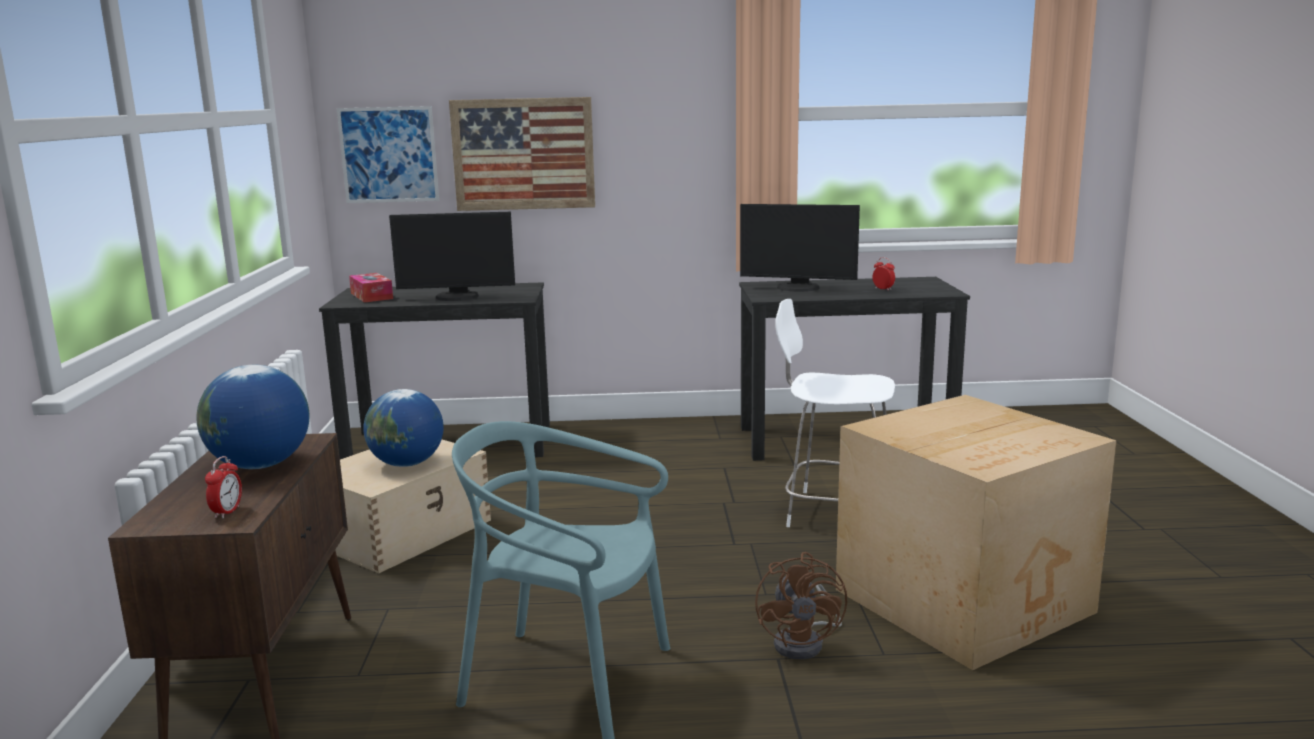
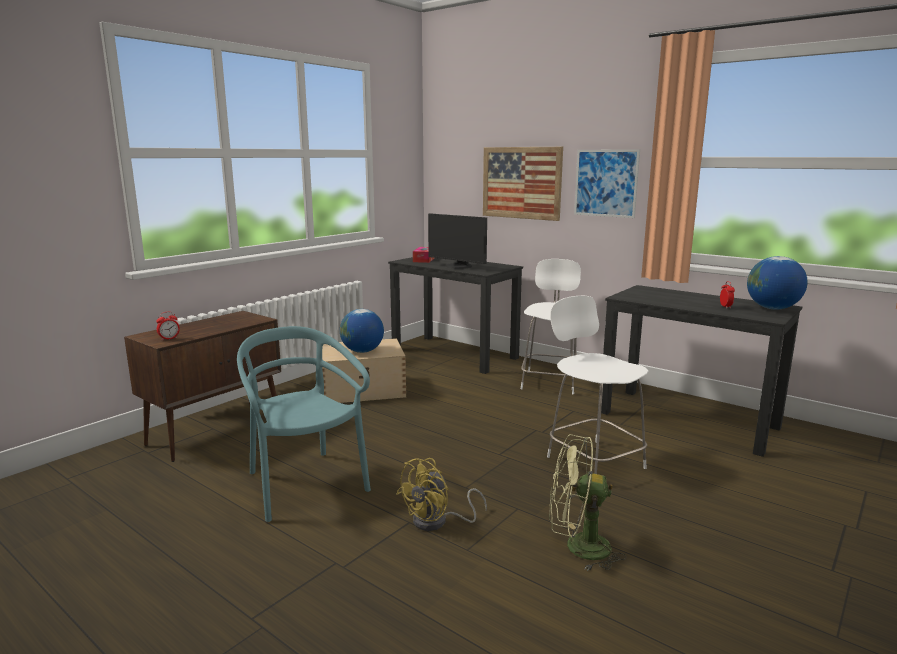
camera: 40 degrees right, 0 degrees up
(260, 465) = (222, 324): globe -> globe (772, 308)
(389, 155) = (453, 179): picture -> picture (606, 183)
(640, 442) = (550, 381): none -> white chair
(798, 288) = (663, 295): monitor -> none
(805, 643) = (437, 522): brown fan -> yellow fan
(967, 601) = (578, 548): cardboard box -> green fan

